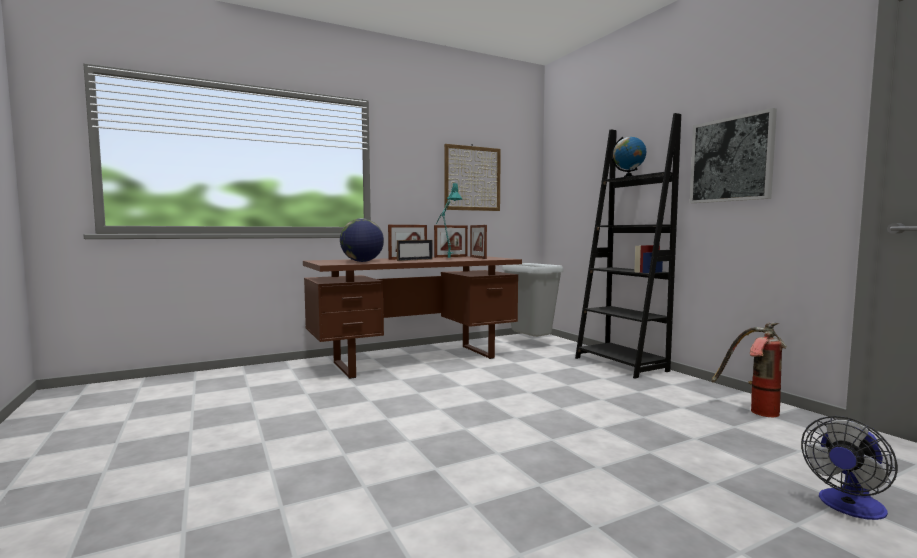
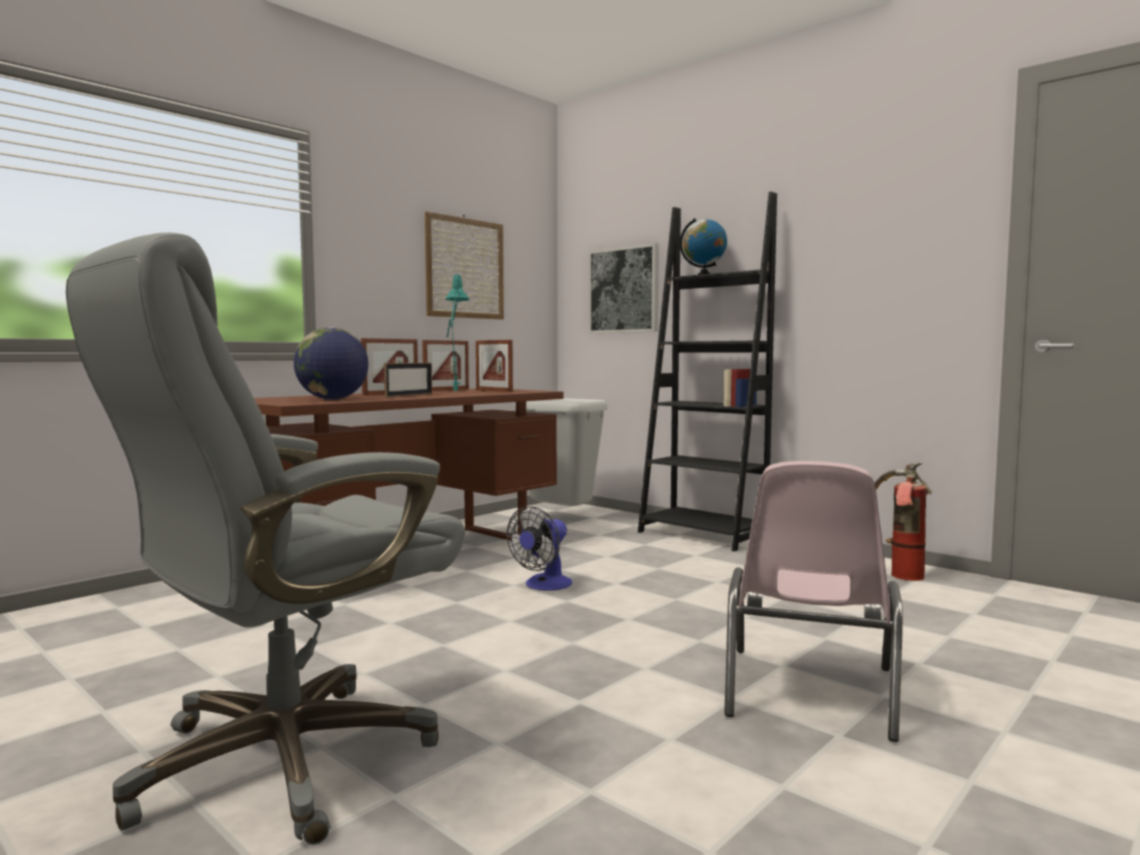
camera: 20 degrees left, 0 degrees up
(251, 472) = (291, 757): none -> grey office chair
(599, 490) = (808, 693): none -> pink chair
(731, 159) = (845, 257): picture -> picture (624, 290)
(848, 507) = (1061, 666): fan -> fan (543, 585)

